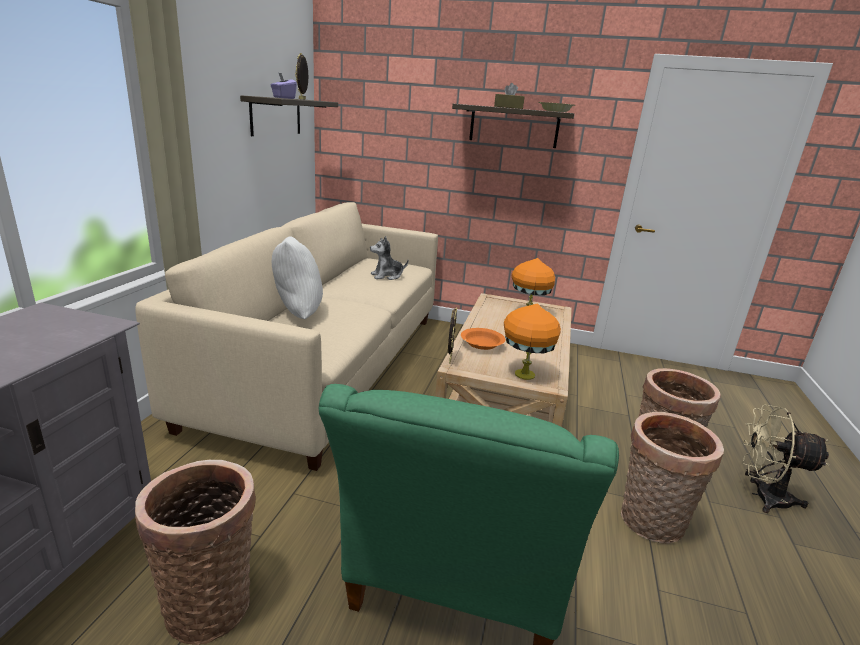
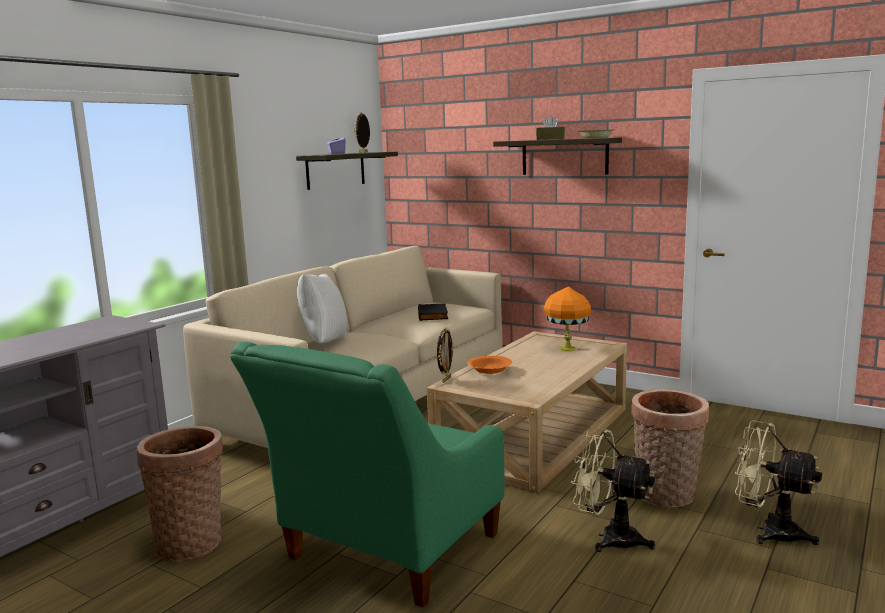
camera: 20 degrees right, 10 degrees down
(387, 276) = (434, 315): plush toy -> black book
(523, 375) = (509, 392): orange table lamp -> none
(650, 523) = (609, 538): basket -> beige fan

